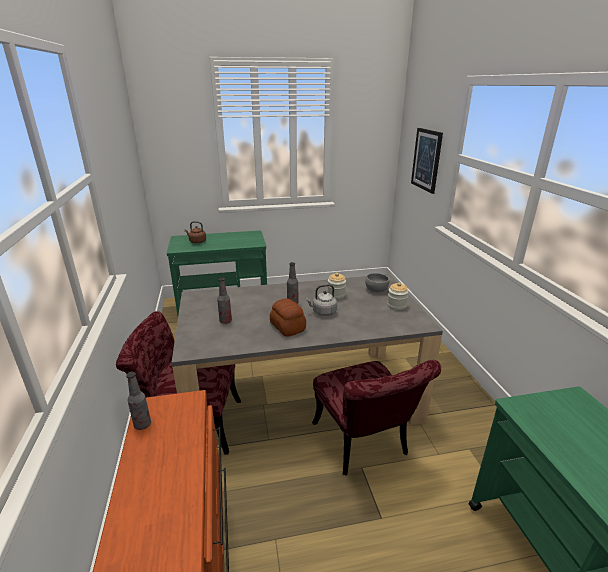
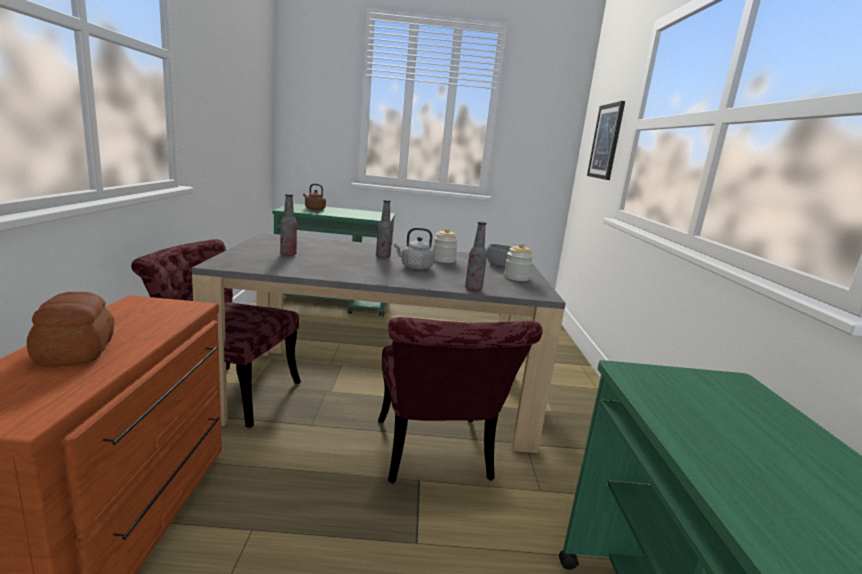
camera: 10 degrees right, 10 degrees down
(142, 425) = (113, 312): bottle -> bottle (473, 289)
(287, 327) = (358, 269): bread -> bread (74, 352)

